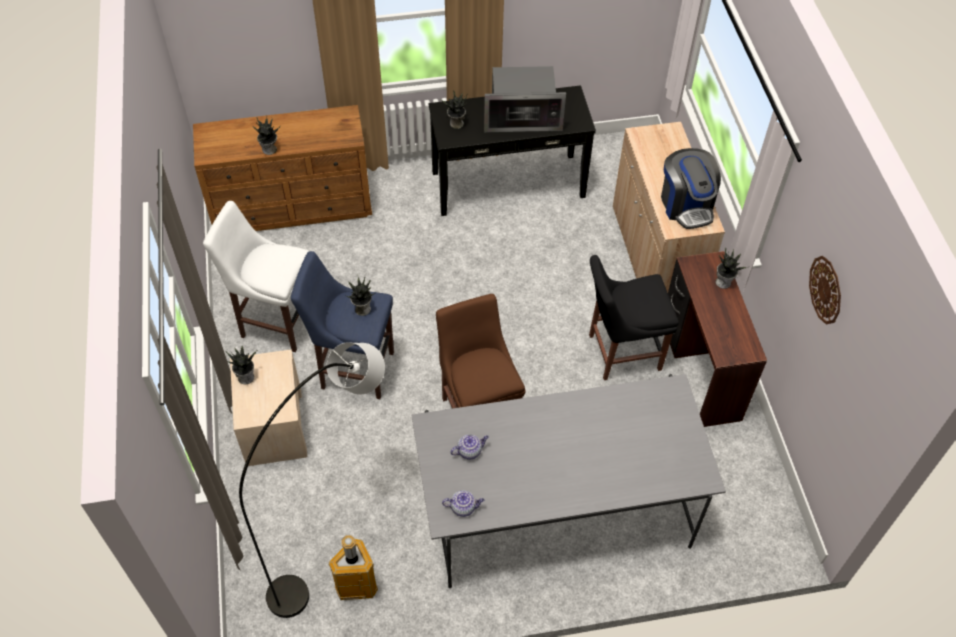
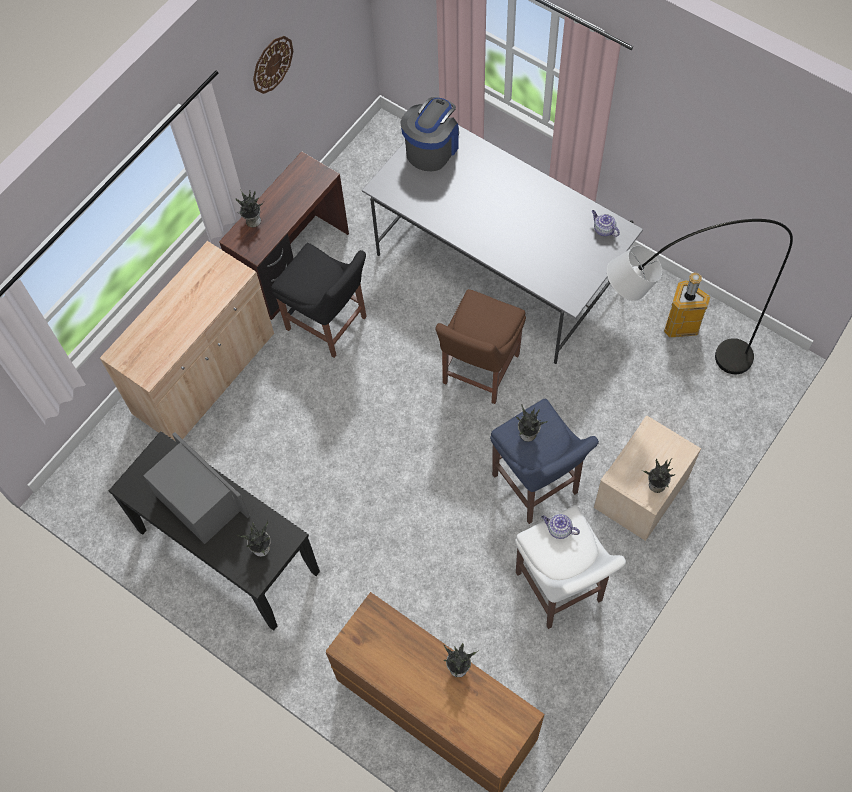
camera: 130 degrees left, 10 degrees up
(469, 451) = (562, 260): teapot -> teapot (558, 529)
(686, 205) = (202, 283): coffee machine -> coffee machine (432, 148)

